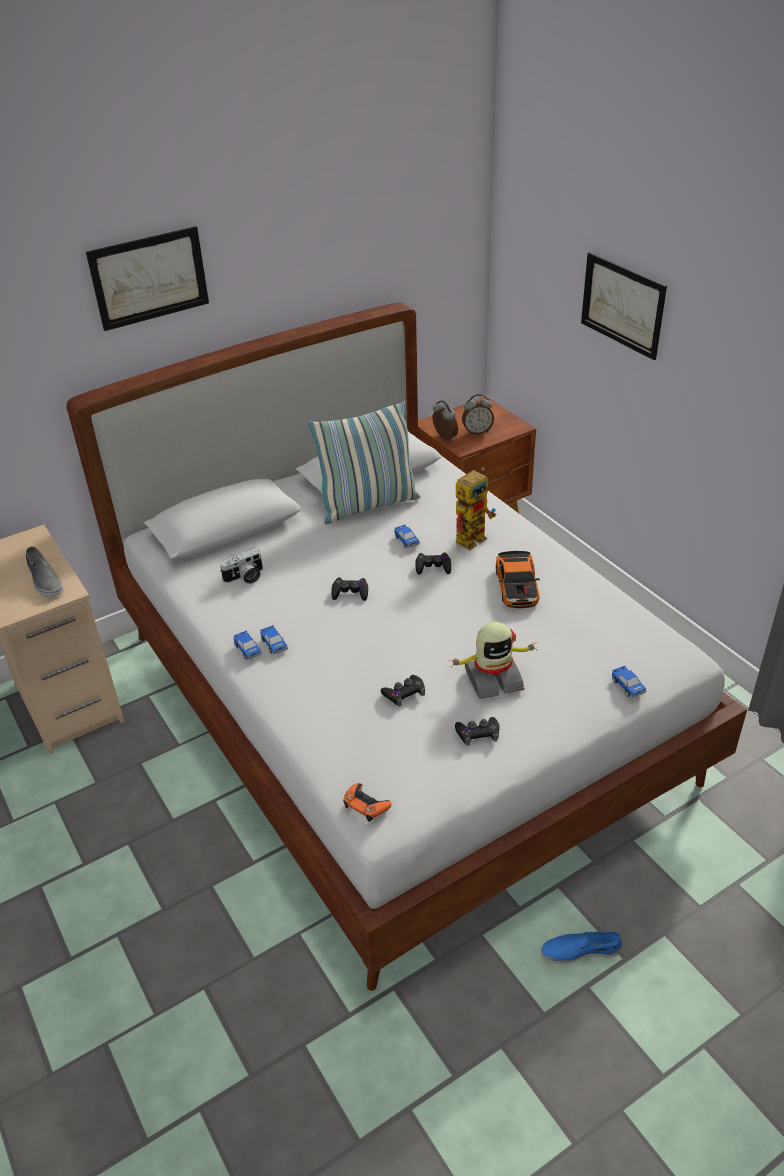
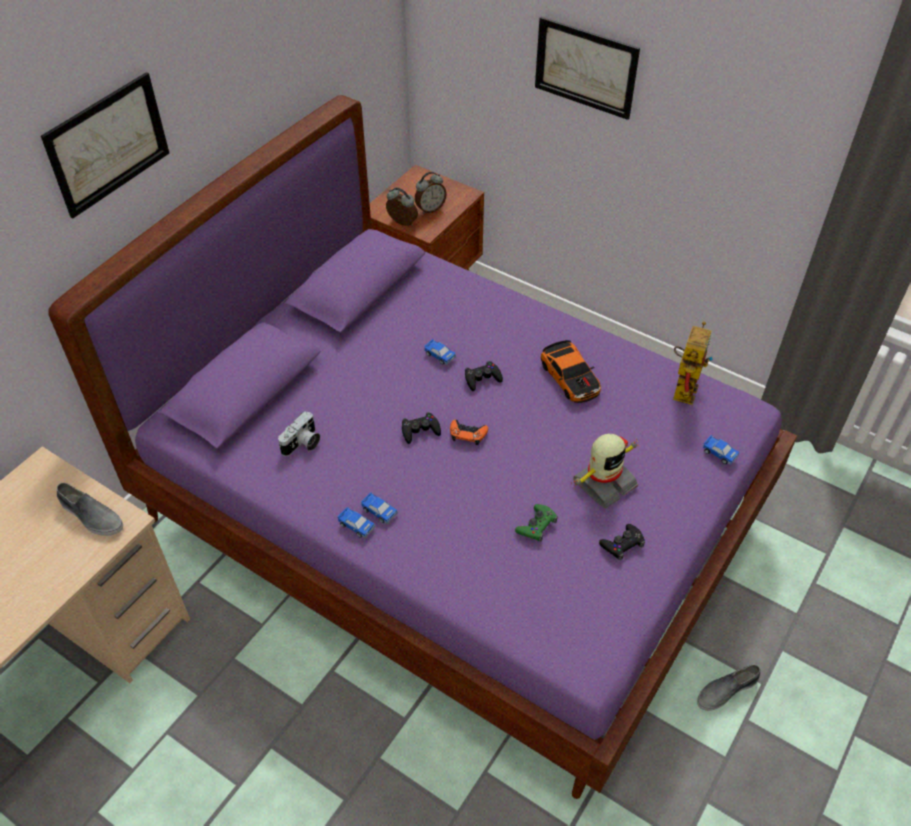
camera: 25 degrees left, 10 degrees up
(366, 805) = (568, 652): orange game controller -> orange game controller (468, 434)
(368, 505) = (378, 324): pillow -> none
(397, 708) = (455, 513): white bed -> purple bed
(404, 693) = (536, 525): black game controller -> green game controller
(473, 536) = (500, 333): toy robot -> toy robot (684, 386)
(580, 950) = (726, 690): blue shoe -> grey shoe

